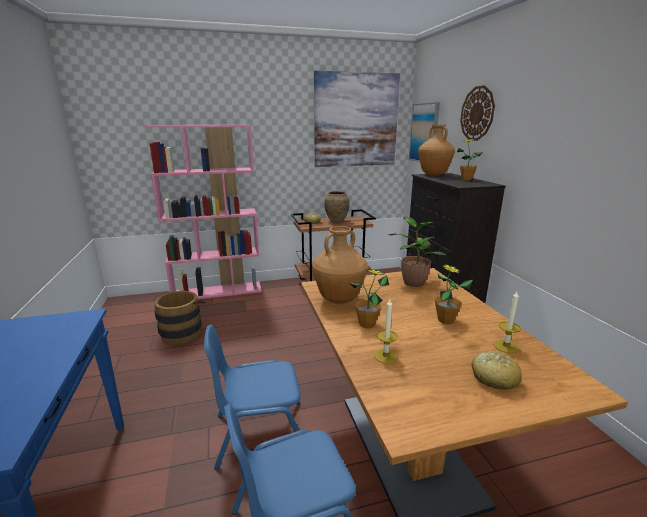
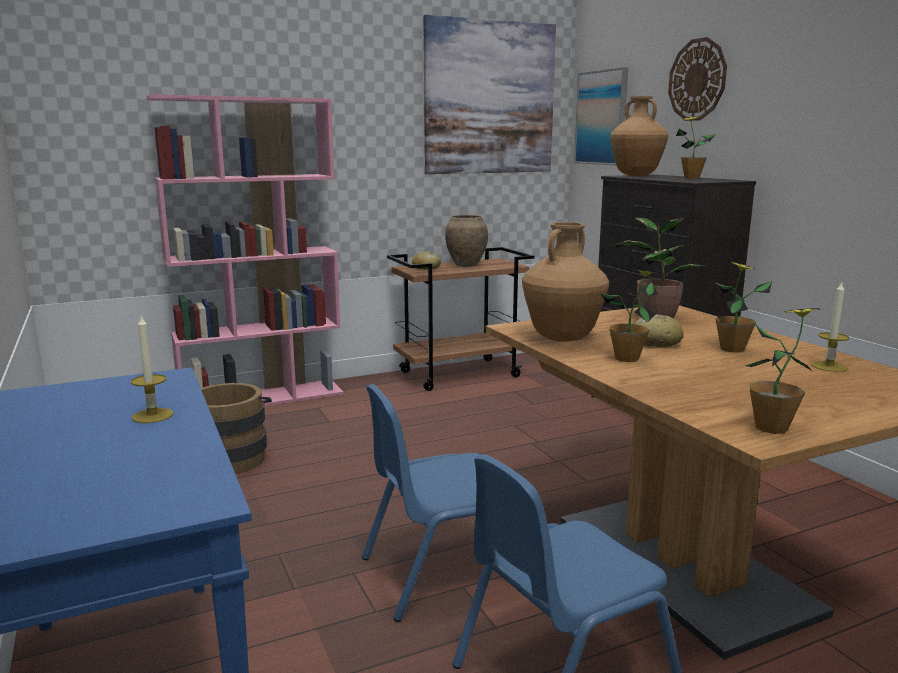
camera: 10 degrees left, 5 degrees down
(385, 356) = (679, 384): candle -> candle (152, 415)
(421, 417) = (771, 428): none -> potted plant
(493, 377) = (834, 392): bread -> bread (655, 342)

